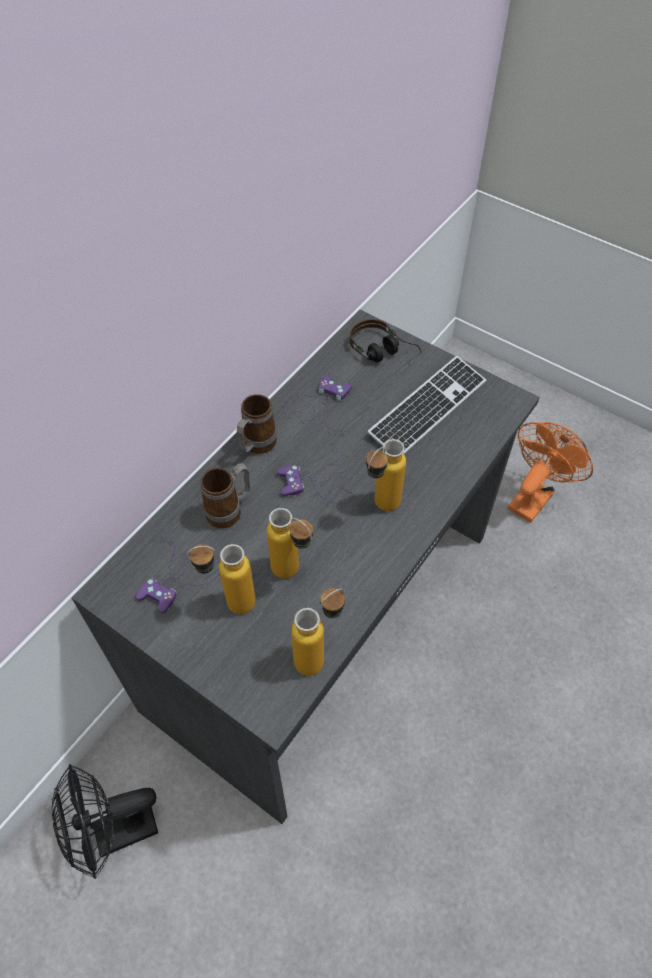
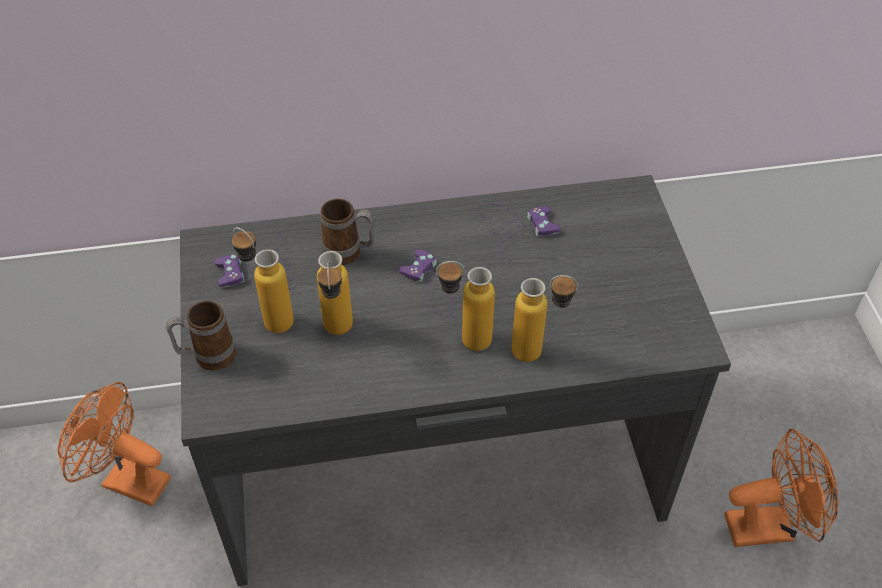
camera: 45 degrees right, 5 degrees down
(115, 834) = (127, 480): black fan -> orange fan
(256, 446) = (426, 222): mug -> mug (207, 357)
(319, 655) = (285, 404): bottle -> bottle (539, 353)
(384, 353) = (626, 225): headphones -> none
(427, 408) = (607, 296): keyboard -> none

